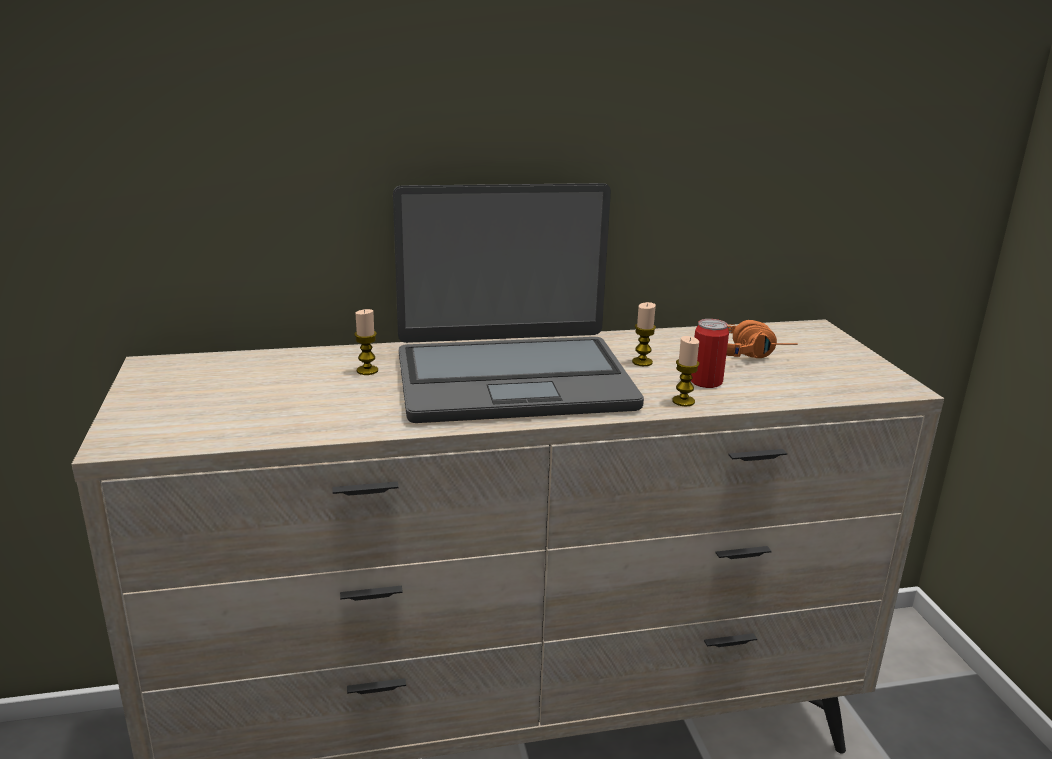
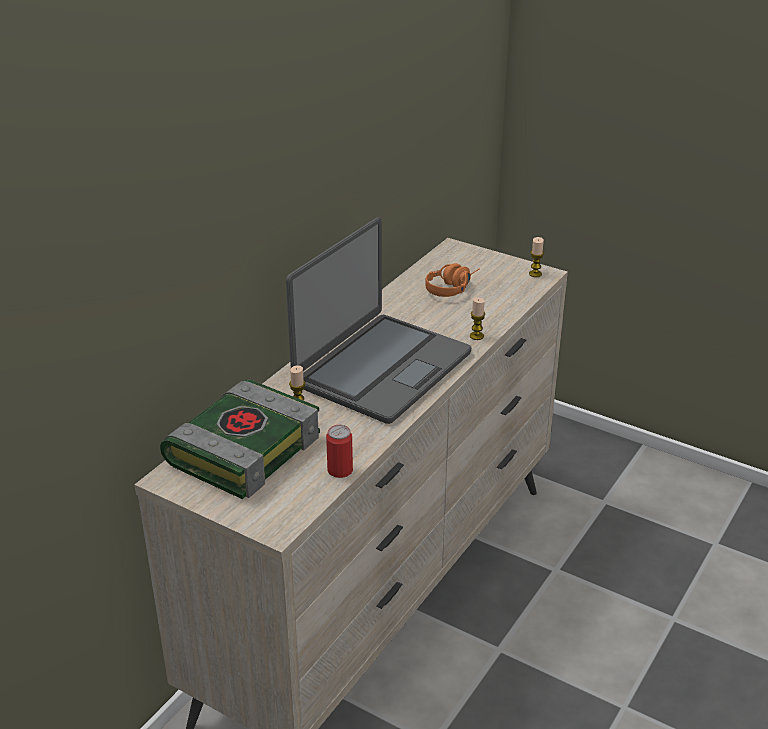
camera: 45 degrees left, 10 degrees up
(251, 375) = (243, 448): none -> book
(642, 362) = (417, 320): candle -> candle (535, 274)
(706, 382) = (466, 317): can -> can (340, 470)

